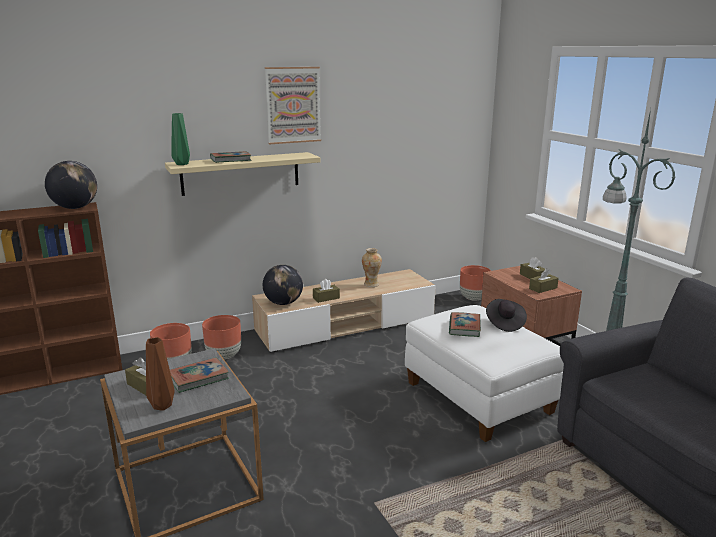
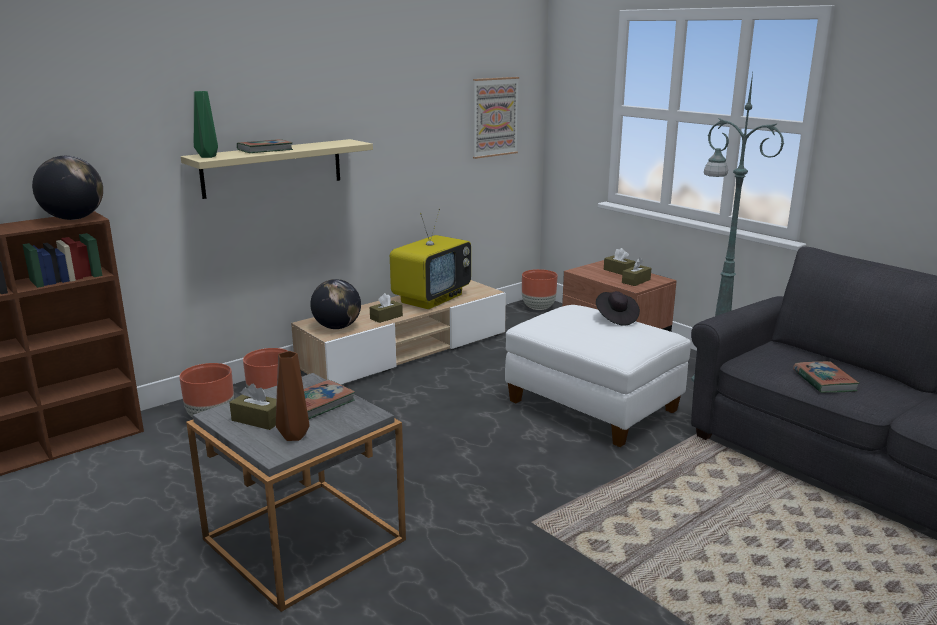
camera: 15 degrees left, 0 degrees up
(293, 105) = (331, 81): picture -> picture (494, 117)
(371, 284) = (431, 298): vase -> television
(464, 327) = (576, 326): book -> book (824, 381)

